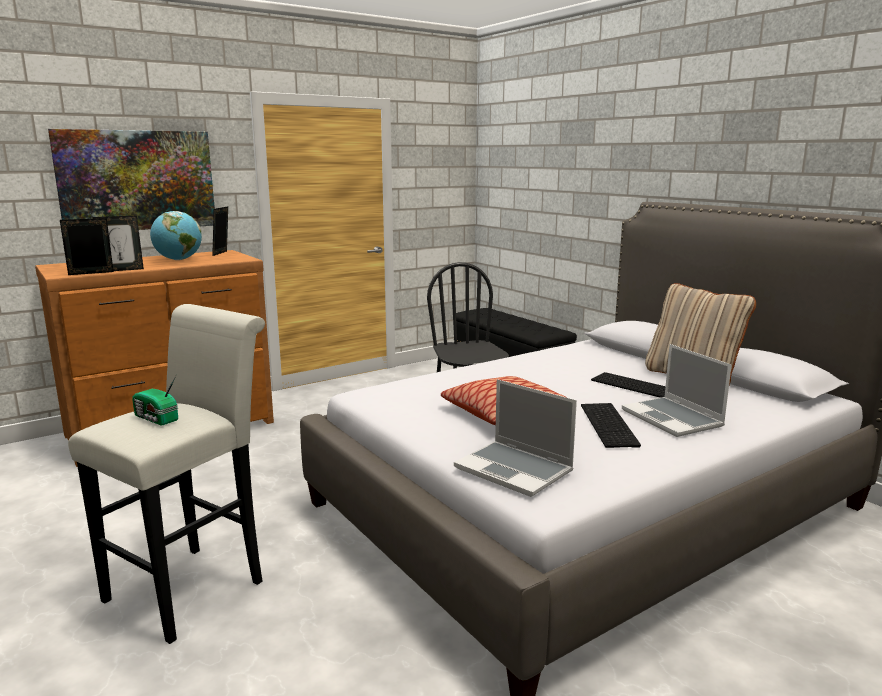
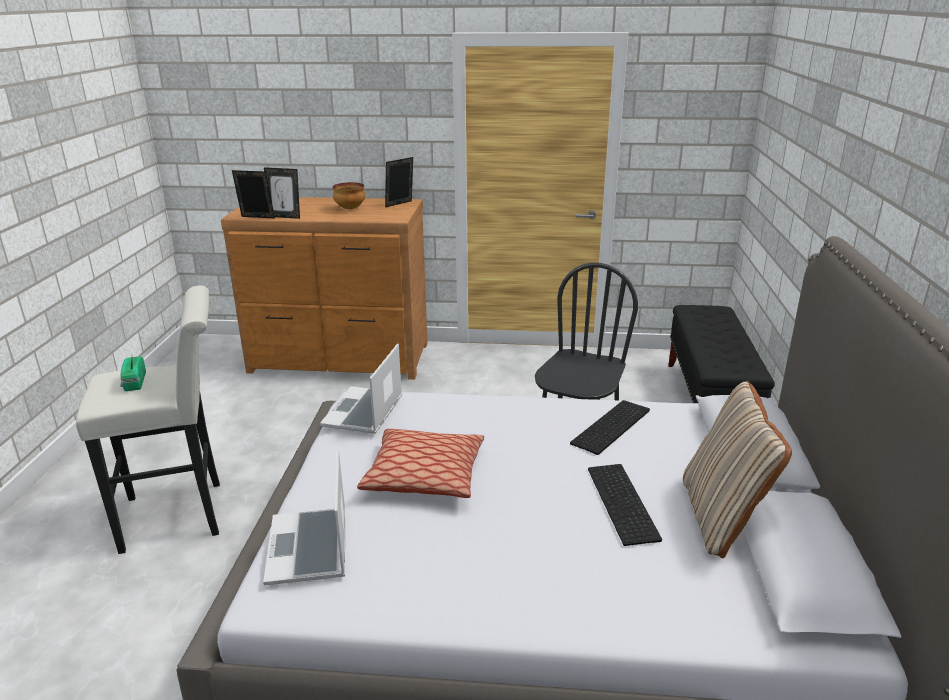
camera: 40 degrees right, 10 degrees up
(137, 180) = (338, 125): picture -> none
(178, 260) = (349, 208): globe -> bowl
(611, 425) = (487, 540): keyboard -> keyboard (612, 427)
(673, 419) = (569, 566): laptop -> laptop (364, 412)

